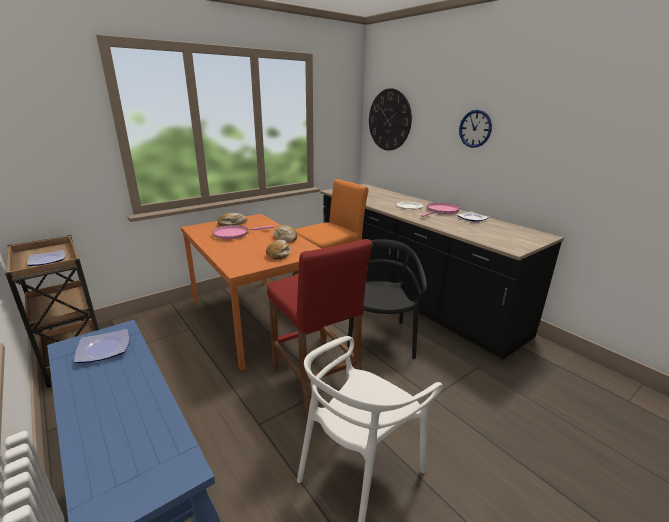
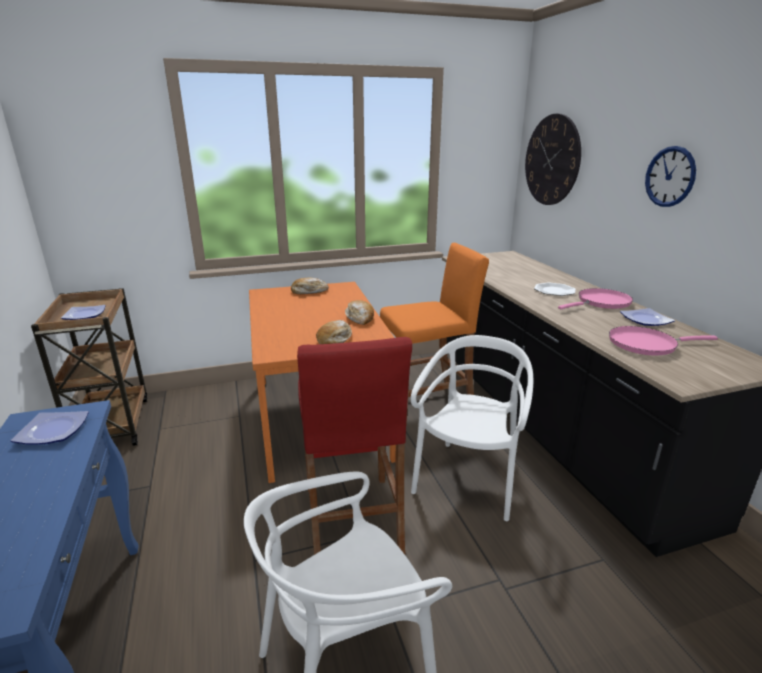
camera: 20 degrees right, 0 degrees up
(234, 234) = (301, 305): pink frying pan -> pink frying pan (646, 344)
(379, 339) = (469, 479): black chair -> white chair

